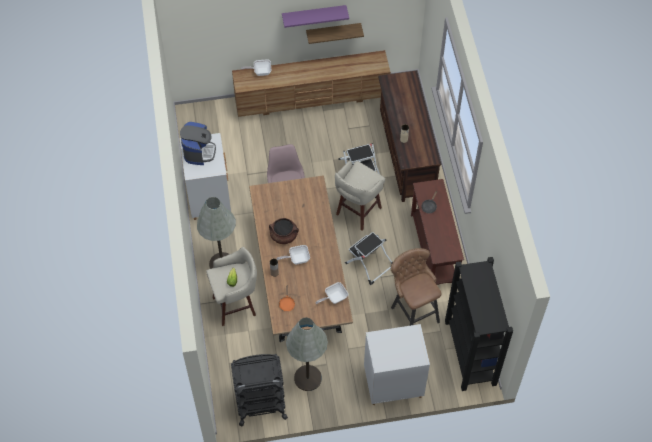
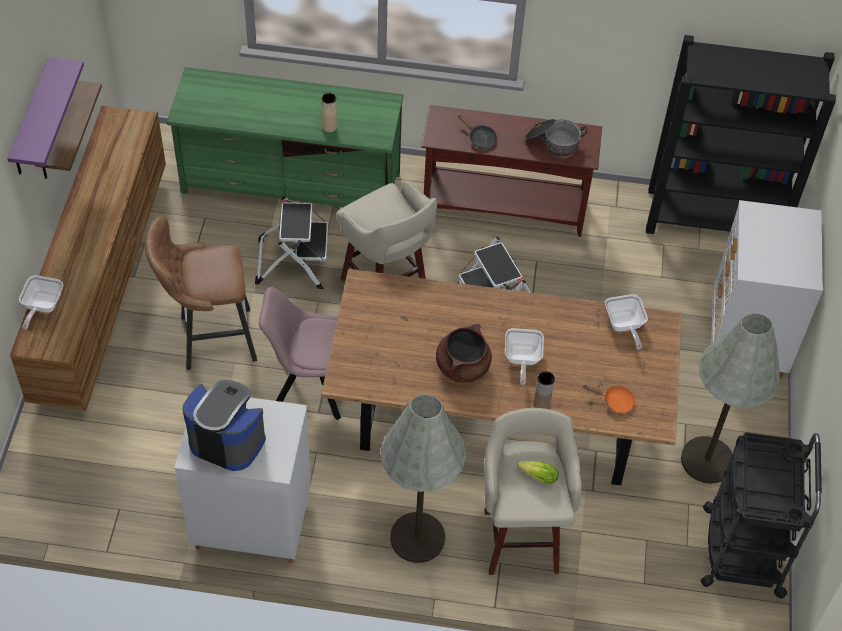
camera: 75 degrees left, 5 degrees down
(406, 154) = (292, 185): brown dresser -> green dresser
(412, 310) = (612, 269): brown stool -> brown stool (207, 339)
(441, 239) = (553, 142): none -> cooking pot

